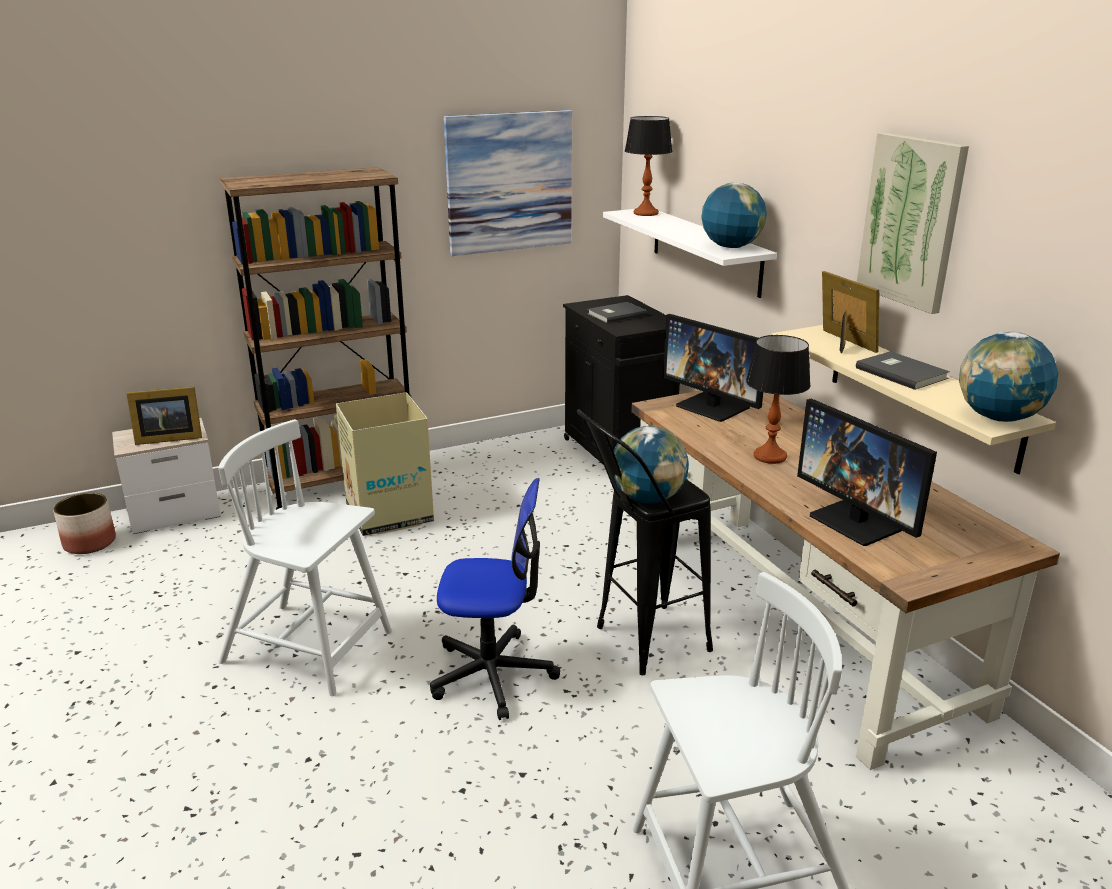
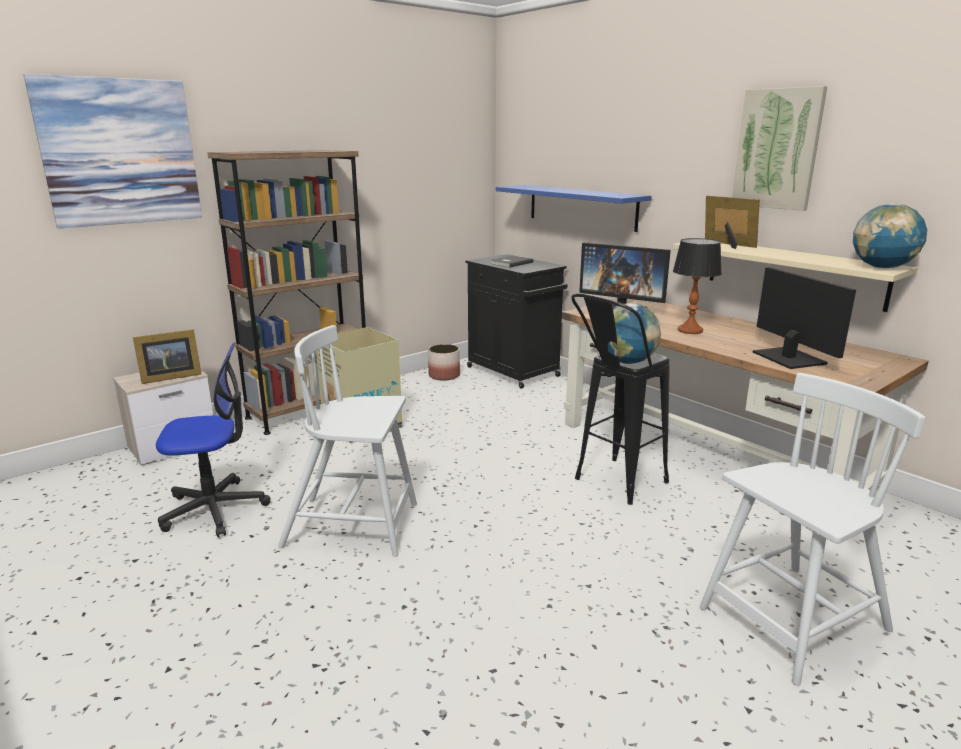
camera: 15 degrees left, 5 degrees down
(90, 543) = (103, 476): planter -> planter (444, 375)
(493, 674) = (518, 521): office chair -> office chair (215, 509)
(509, 182) = (422, 168): picture -> picture (120, 152)
(646, 213) = (528, 186): table lamp -> none
(705, 250) = (581, 207): white shelf -> blue shelf
(731, 247) = (616, 194): globe -> none
(858, 522) = (788, 358): monitor -> monitor turned 150 degrees counterclockwise
(901, 372) = (787, 254): grey book -> none

